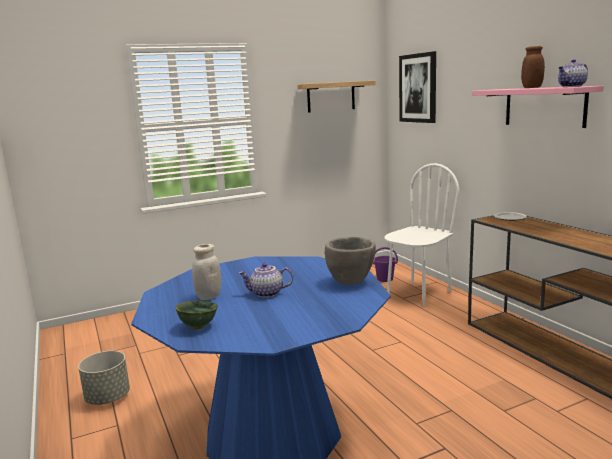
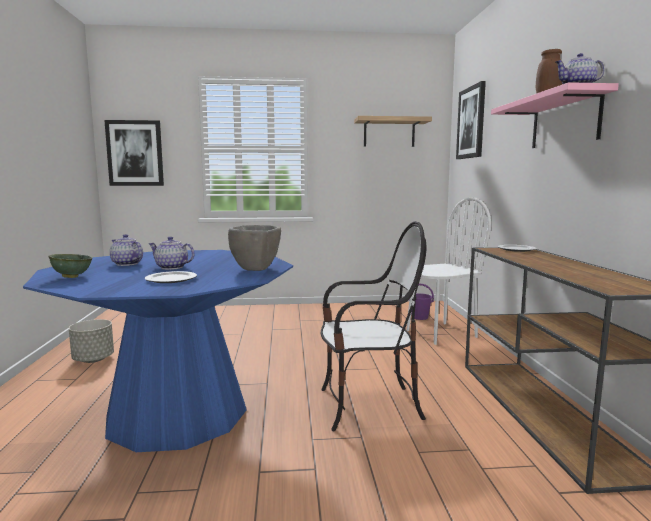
camera: 20 degrees right, 5 degrees down
(55, 141) = (135, 153): none -> picture
(208, 296) = (126, 264): white jar -> teapot
(303, 310) = (171, 279): none -> plate
(430, 380) = (368, 406): none -> chair

